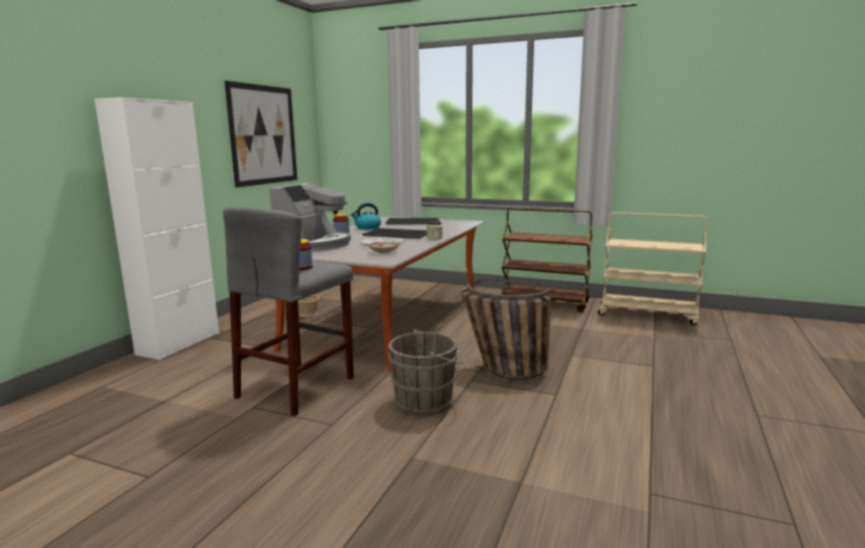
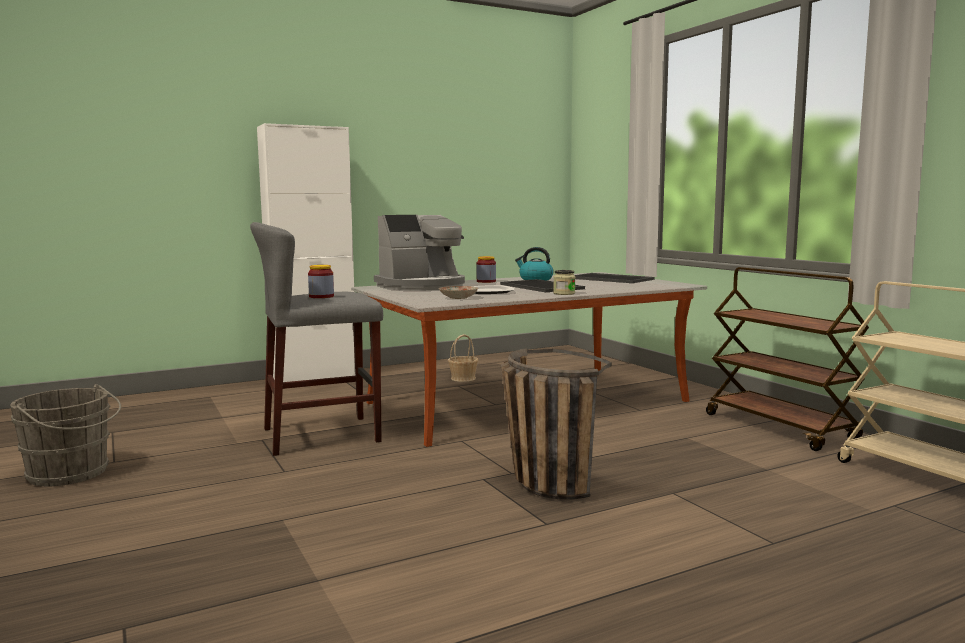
camera: 40 degrees right, 5 degrees down
(263, 135) = (475, 166): picture -> none
(427, 401) = (398, 482): grey bucket -> grey bucket (71, 474)

